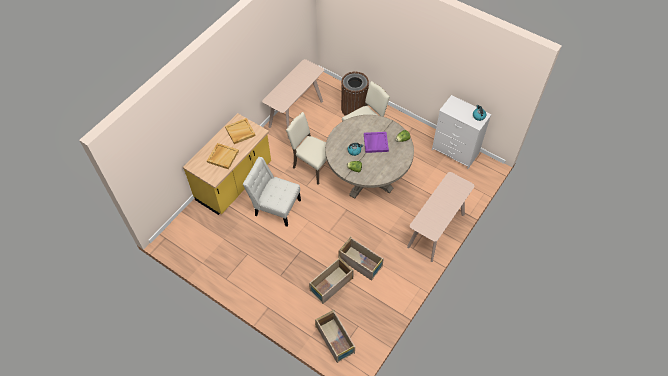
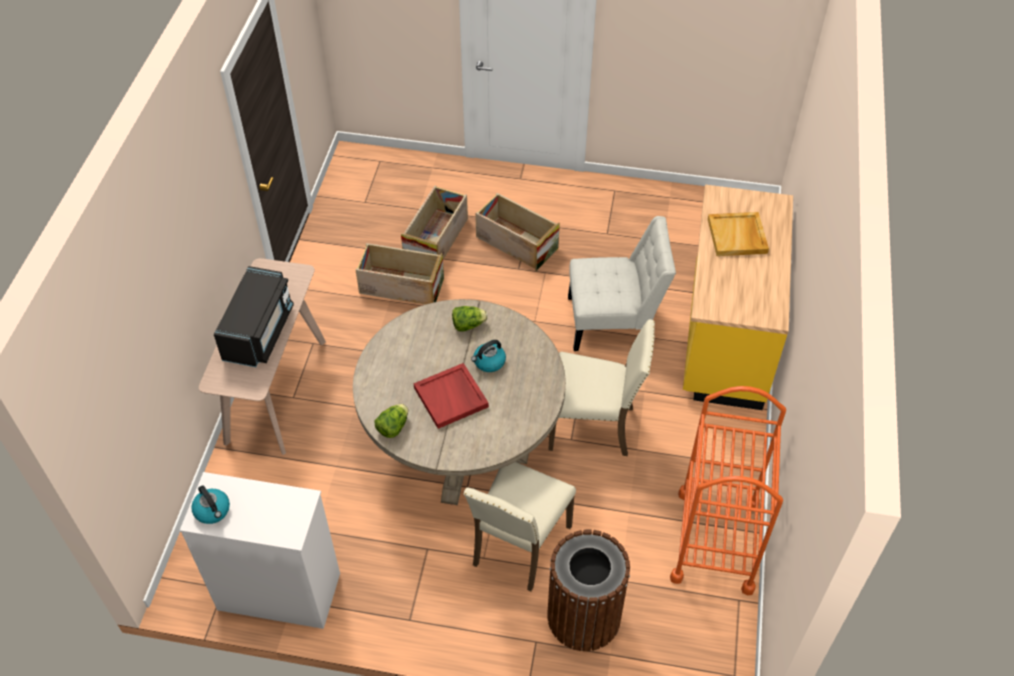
camera: 155 degrees right, 5 degrees down
(240, 132) = (746, 292): beige tray -> none
(296, 114) = (715, 541): beige console table -> orange cart
(335, 340) = (392, 175): crate -> crate (516, 243)
(375, 143) = (451, 397): purple tray -> red tray
(443, 202) = (259, 332): none -> black microwave

